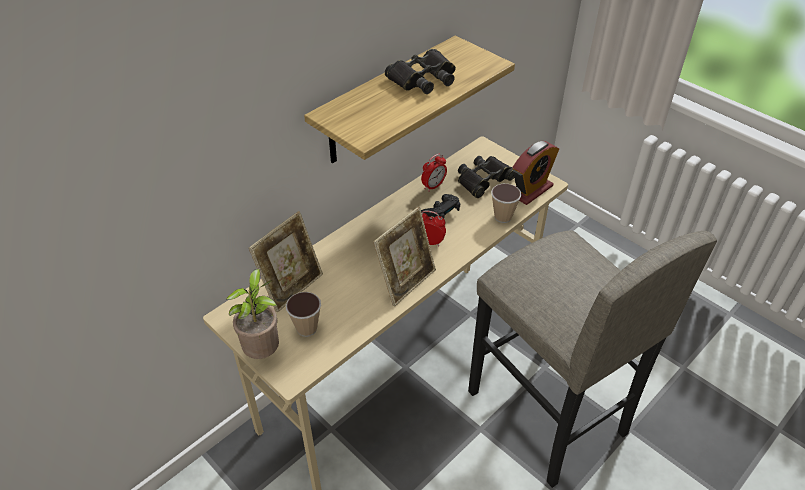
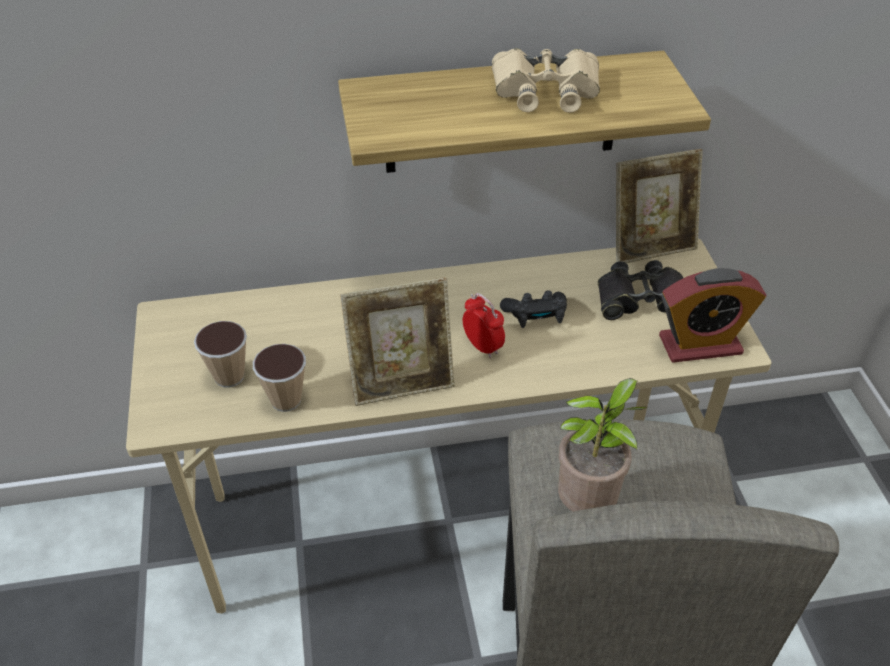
camera: 35 degrees right, 0 degrees up
(263, 351) = (158, 377): potted plant -> potted plant (588, 504)
(292, 287) = (262, 318): picture frame -> picture frame (650, 247)
(423, 78) = (545, 90): black binoculars -> beige binoculars
(433, 186) = (561, 275): alarm clock -> none
(503, 217) = (620, 363): cup -> cup (286, 400)

